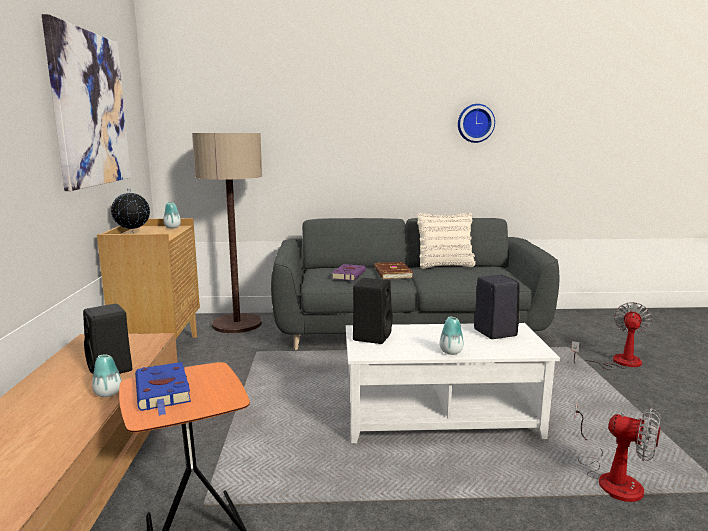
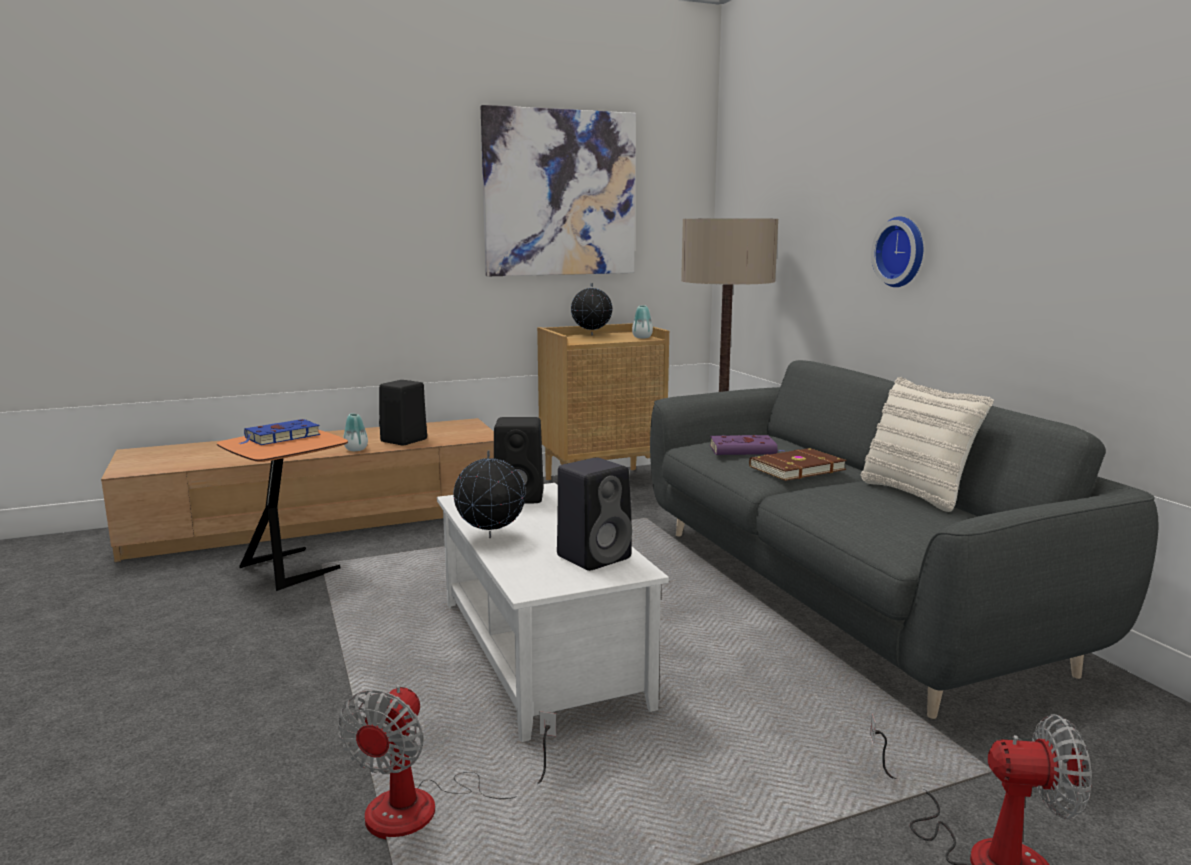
camera: 70 degrees right, 0 degrees up
(451, 352) = (491, 537): vase -> globe
(475, 123) = (1112, 193): wall clock -> wall clock (902, 252)

